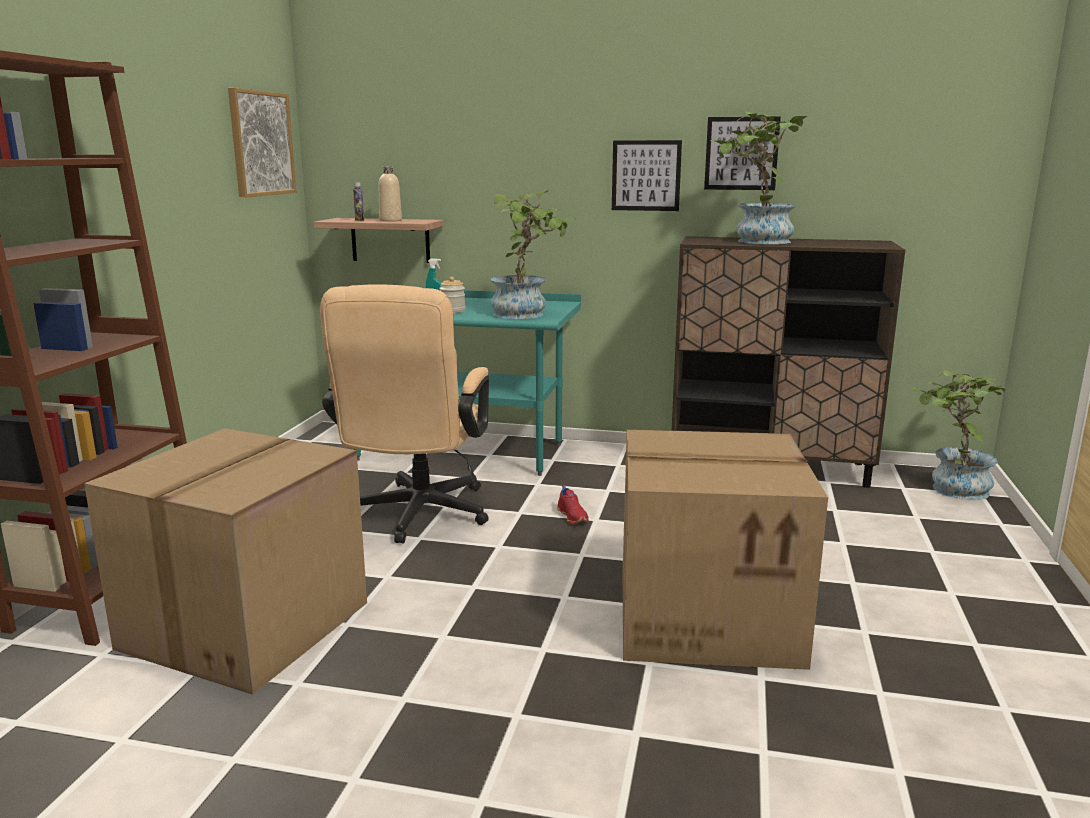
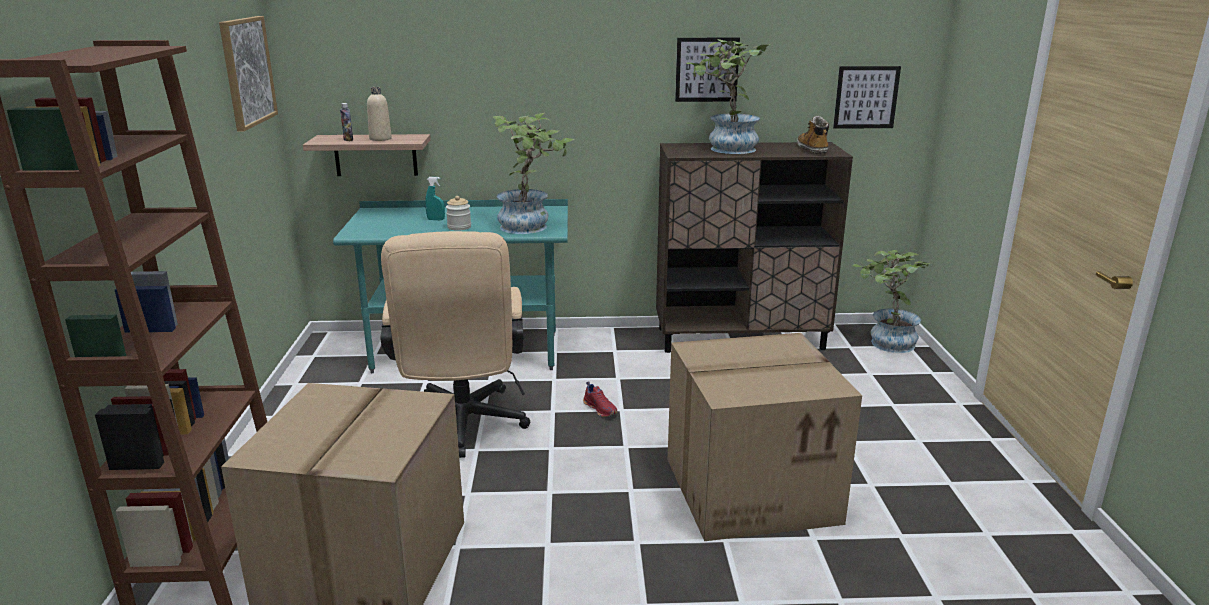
camera: 15 degrees left, 5 degrees up
(646, 175) = (623, 90): picture -> picture (866, 97)
(860, 244) = (812, 149): none -> boot

